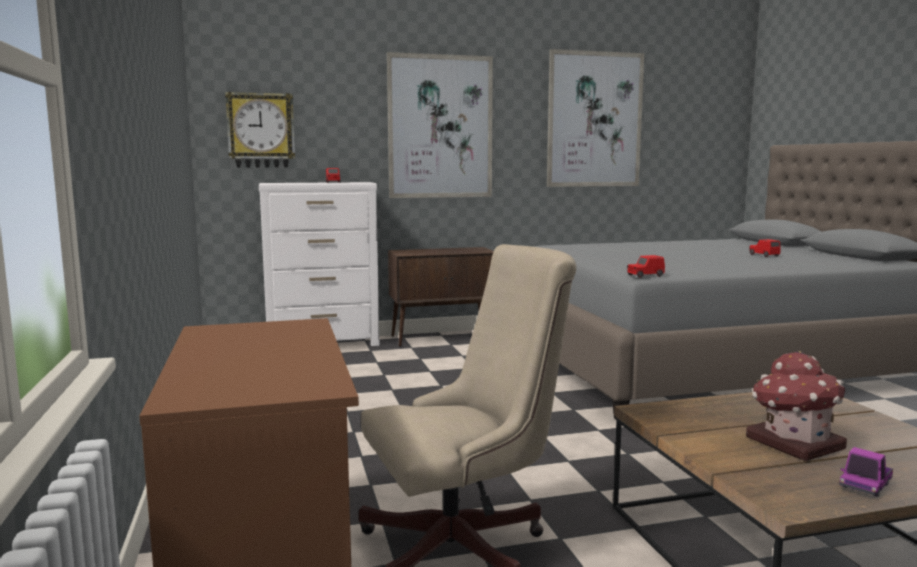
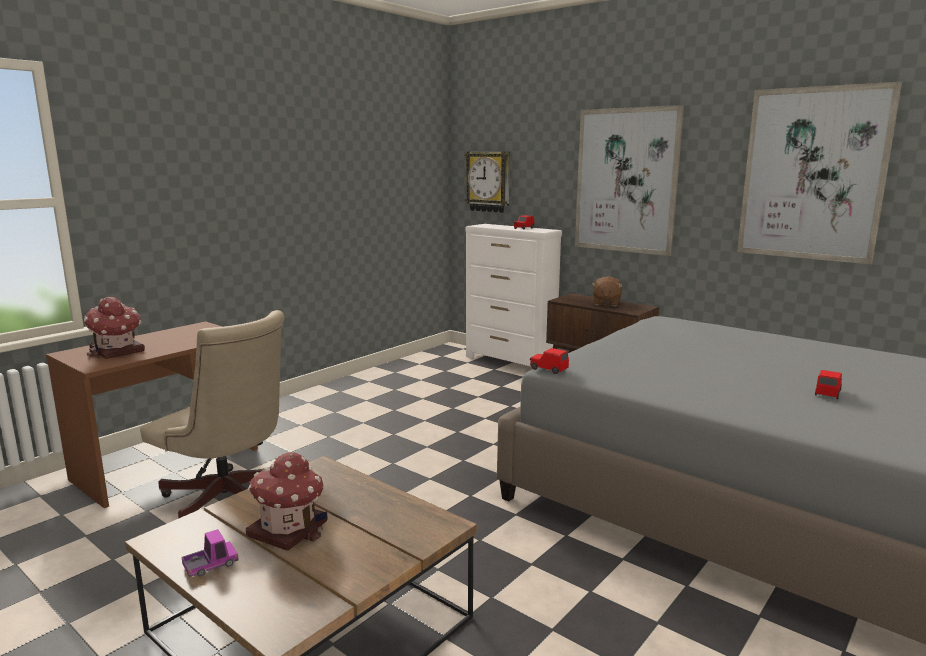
camera: 55 degrees right, 5 degrees up
(255, 373) = (117, 351): none -> toy house
(444, 250) = (606, 303): none -> brown plush toy
(865, 485) = (211, 565): toy truck -> toy truck turned 135 degrees clockwise

